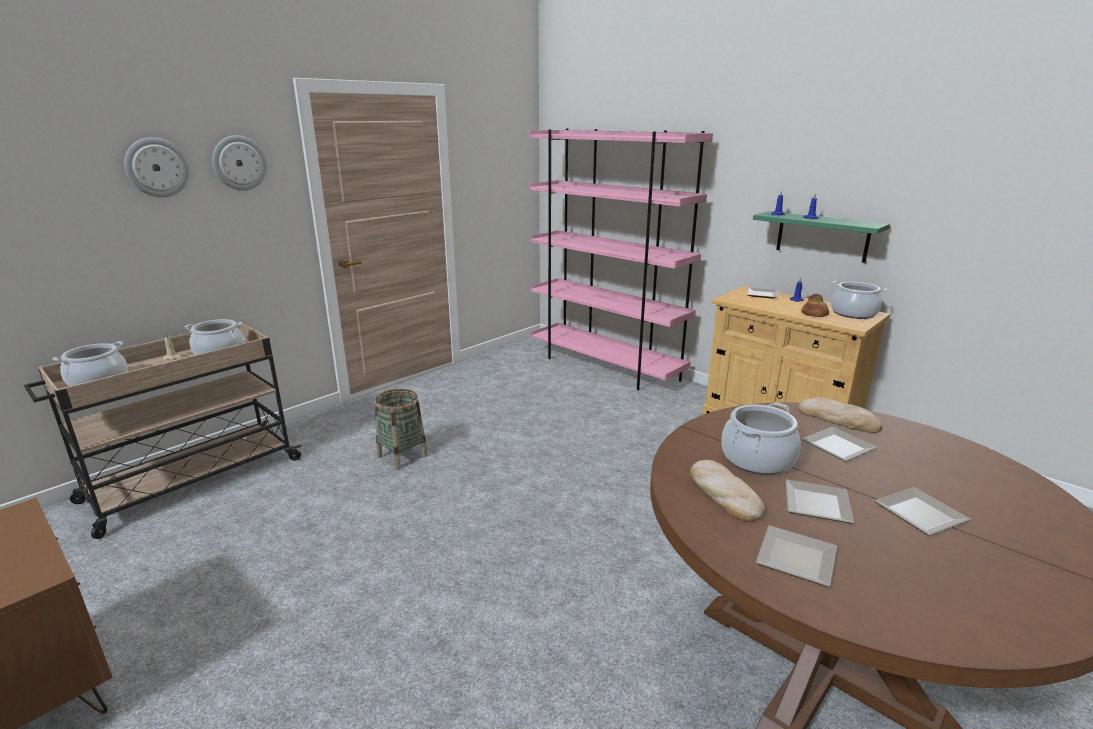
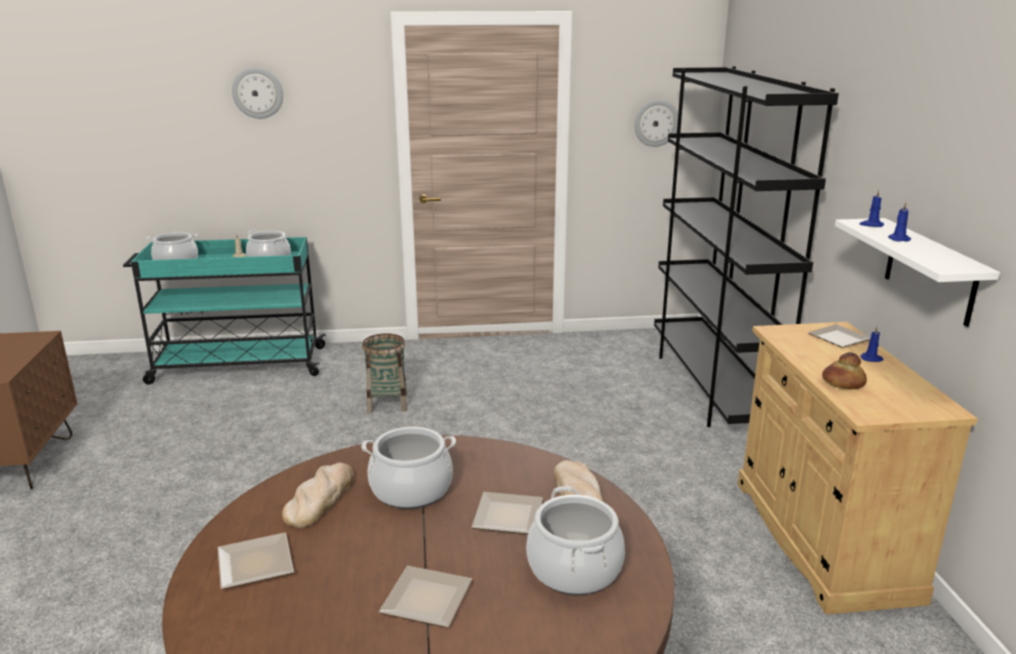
camera: 40 degrees right, 0 degrees up
(191, 481) = (236, 365): beige cart -> turquoise cart
(239, 163) = (328, 92): wall clock -> wall clock (656, 123)
(605, 367) = (712, 388): pink bookcase -> black bookcase
(819, 506) = (364, 546): plate -> none
(822, 236) = (930, 271): green shelf -> white shelf
(853, 313) = (910, 399): cooking pot -> cooking pot (574, 568)

